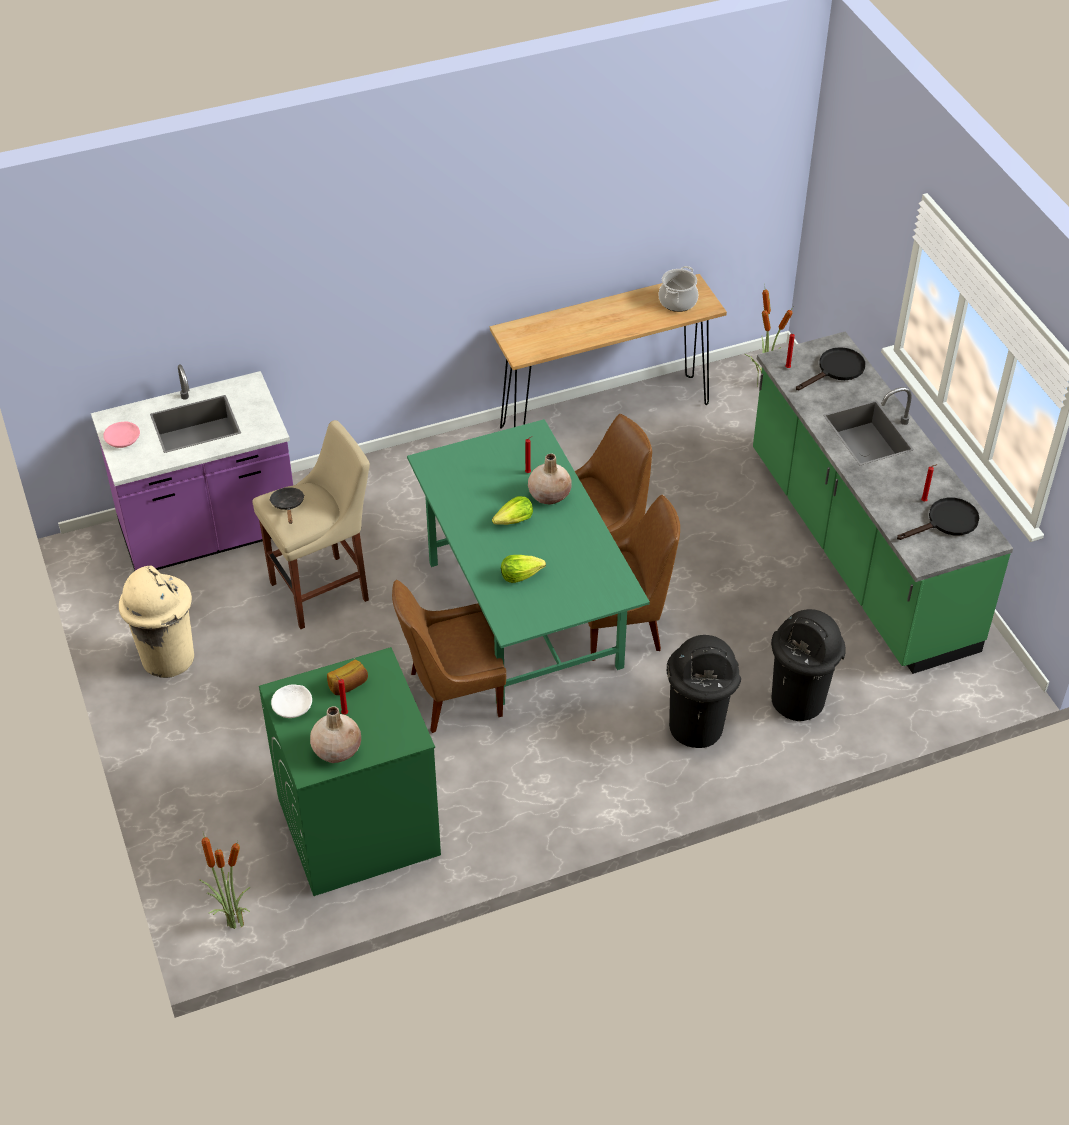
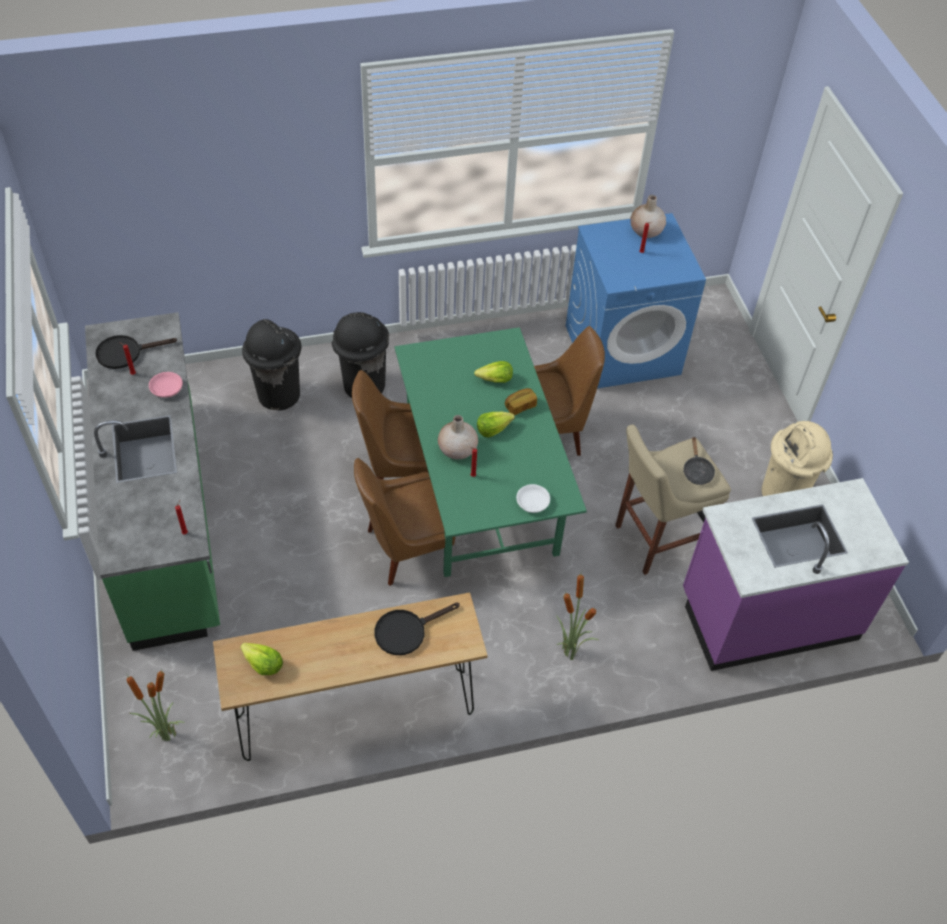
camera: 175 degrees left, 5 degrees up
(123, 439) = (866, 524): pink bowl -> pink bowl (166, 388)
(233, 923) = (703, 303): potted plant -> potted plant (570, 651)
(292, 706) = (679, 262): white bowl -> white bowl (532, 503)
(348, 685) = (639, 270): bread -> bread (520, 406)
(357, 827) = (623, 349): green washing machine -> blue washing machine
(677, 301) = (263, 664): cooking pot -> lettuce
(836, 370) = (136, 524): black frying pan -> black frying pan (406, 631)

